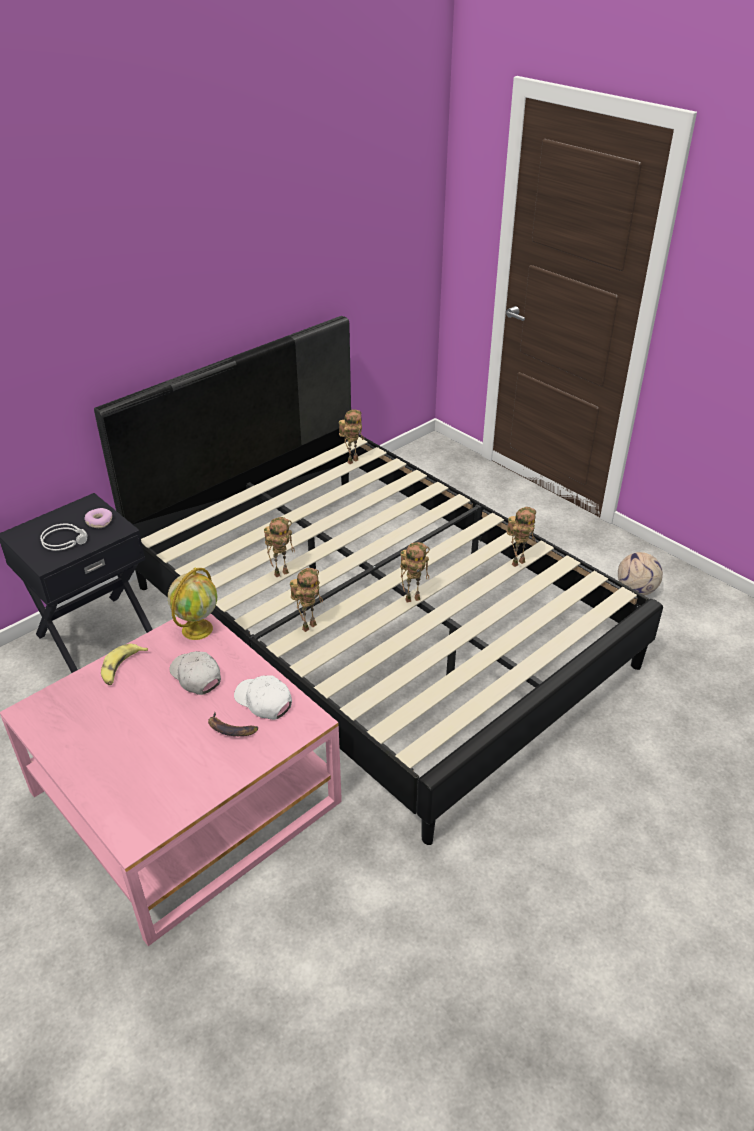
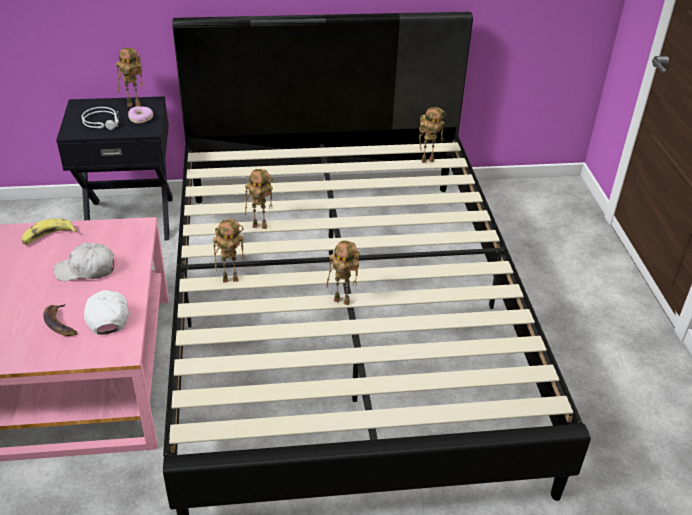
camera: 35 degrees right, 0 degrees up
(196, 676) = (86, 270): white cap -> white cap turned 90 degrees counterclockwise
(197, 628) = (131, 234): globe -> none
(518, 562) = (480, 317): toy robot -> toy robot (135, 104)
(636, 589) = (639, 420): football -> none

